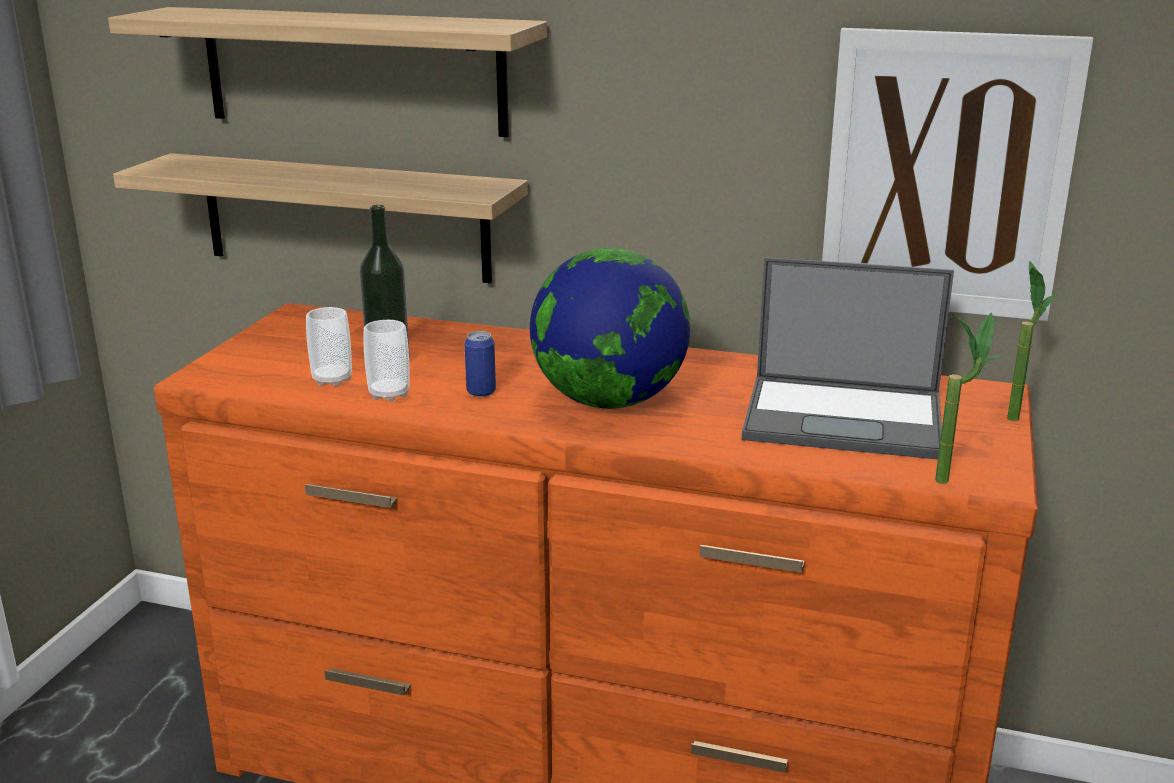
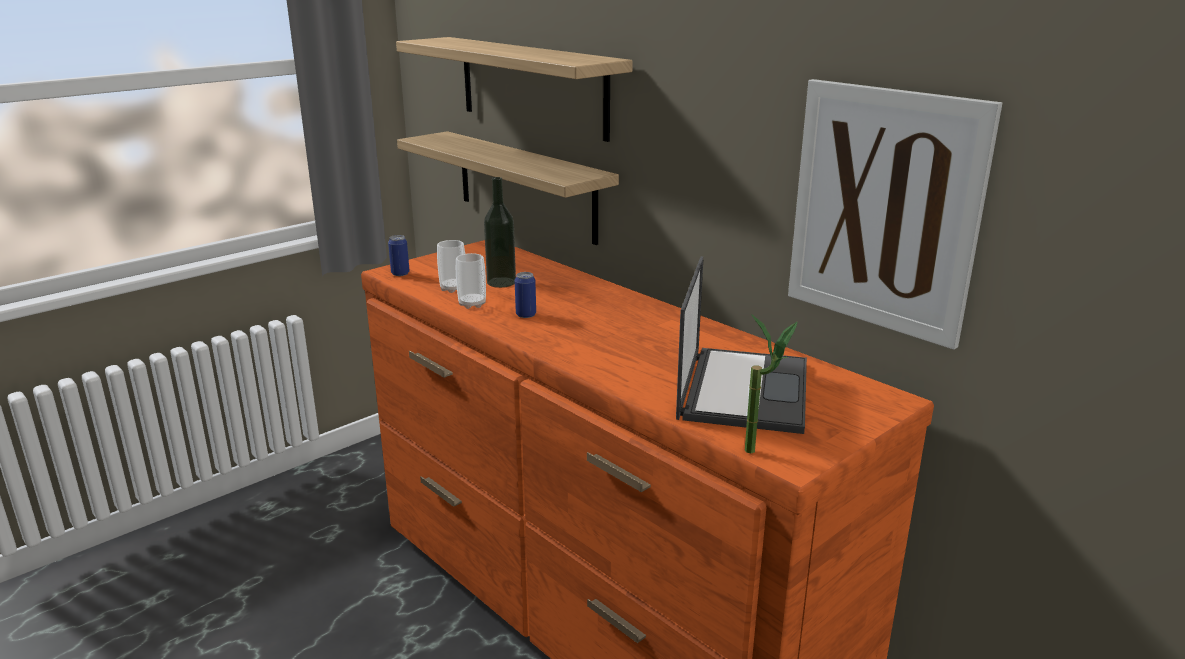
camera: 30 degrees right, 0 degrees up
(222, 375) = (400, 273): none -> can
(609, 401) = (595, 339): globe -> none
(846, 418) = (743, 389): laptop -> laptop turned 120 degrees counterclockwise
(1014, 414) = (884, 419): potted plant -> none

